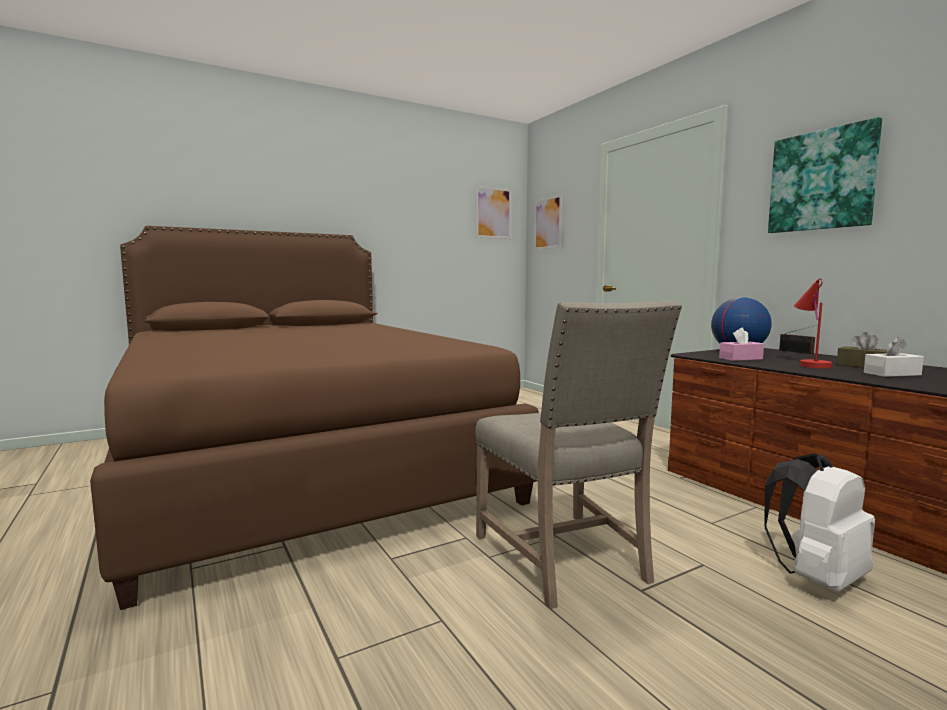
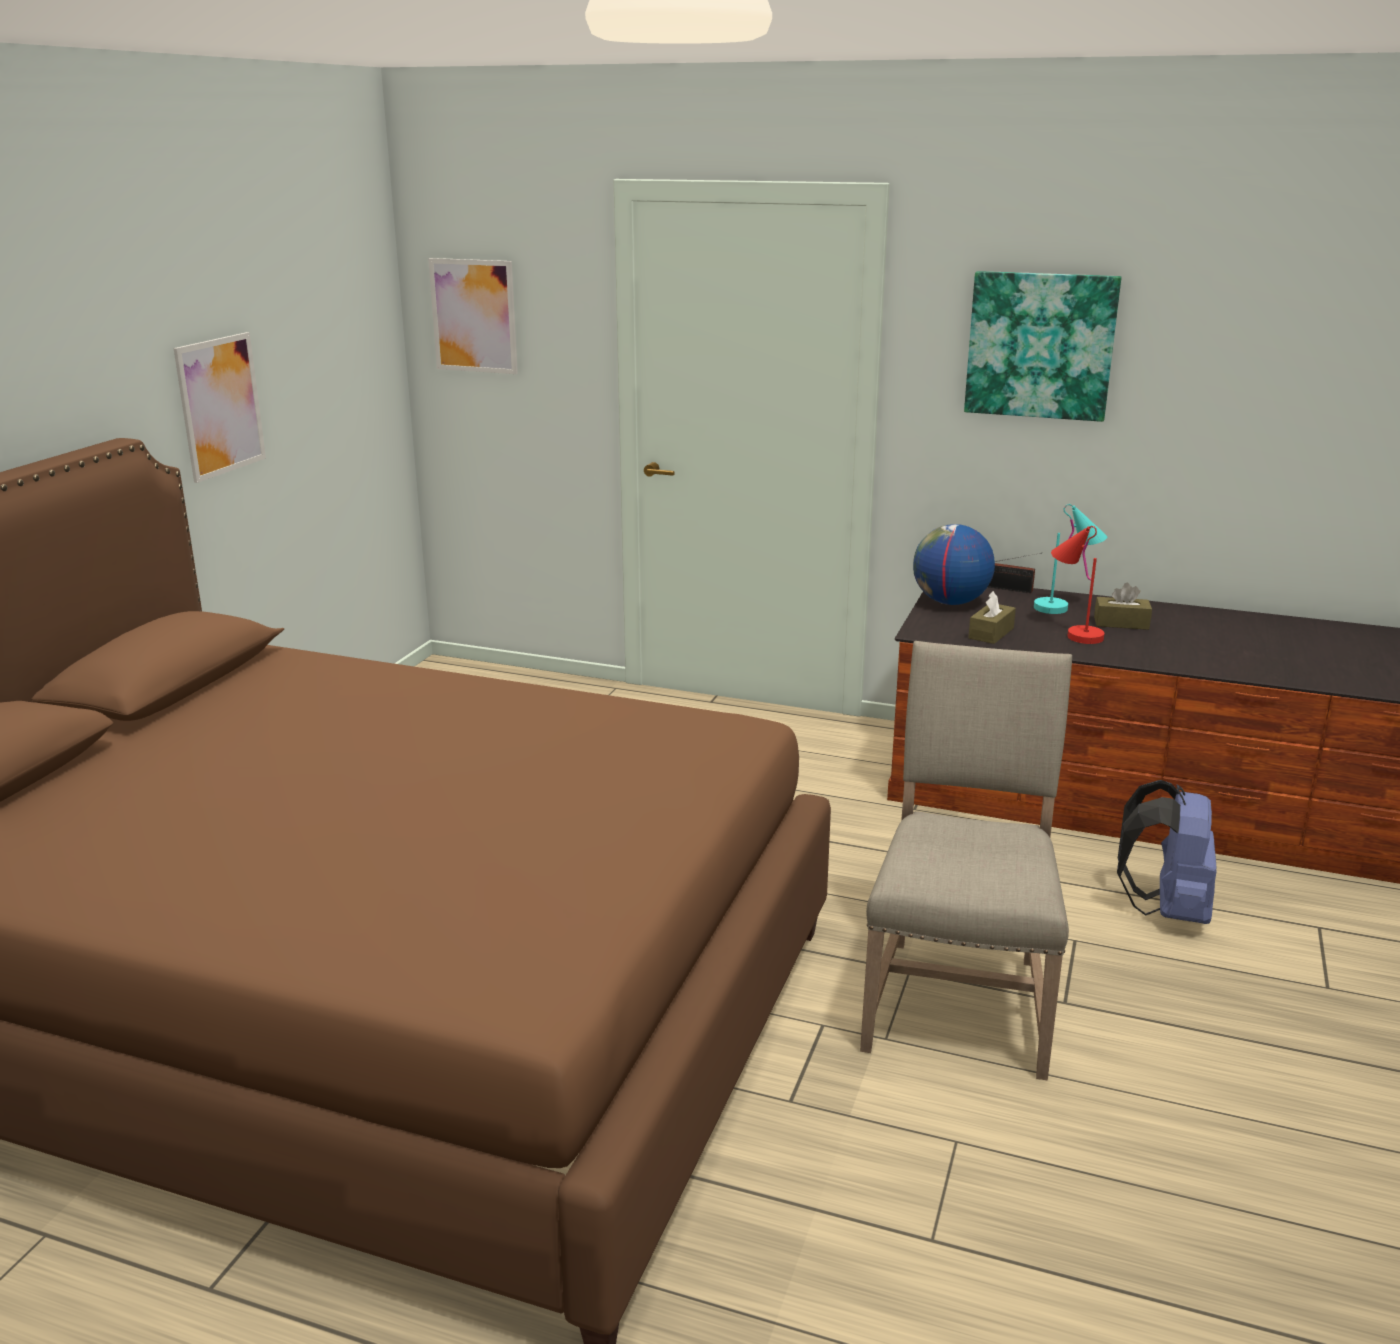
camera: 40 degrees left, 15 degrees up
(493, 213) = (351, 298): picture -> picture (220, 406)
(565, 559) = (958, 1000): beige chair -> beige chair turned 105 degrees counterclockwise
(740, 358) = (991, 633): pink tissue box -> brown tissue box
(817, 578) = (1166, 910): white backpack -> blue backpack
(826, 359) = (1066, 607): none -> turquoise table lamp
(892, 374) = (1168, 642): white tissue box -> none

